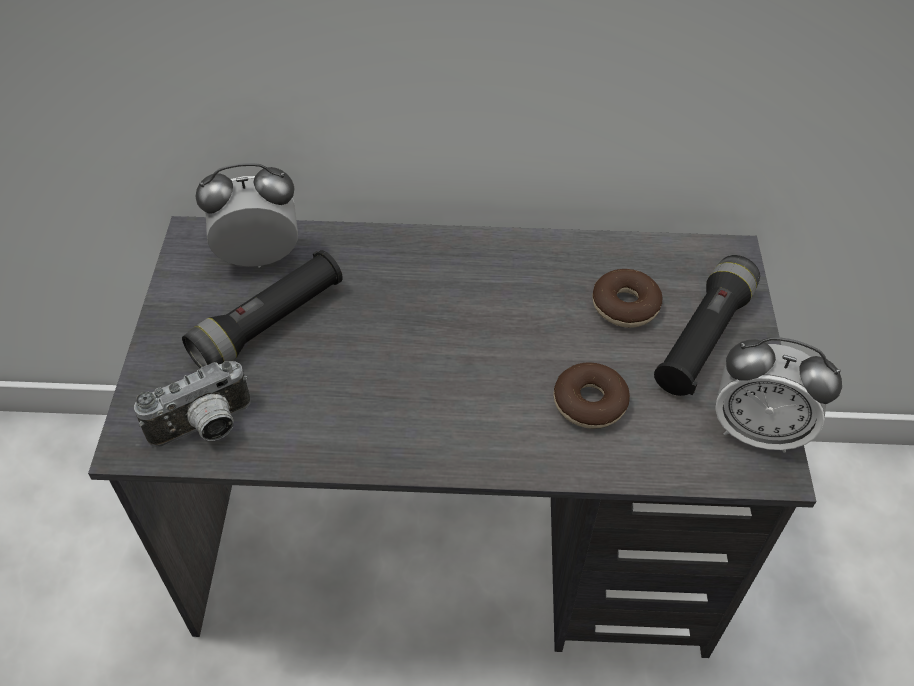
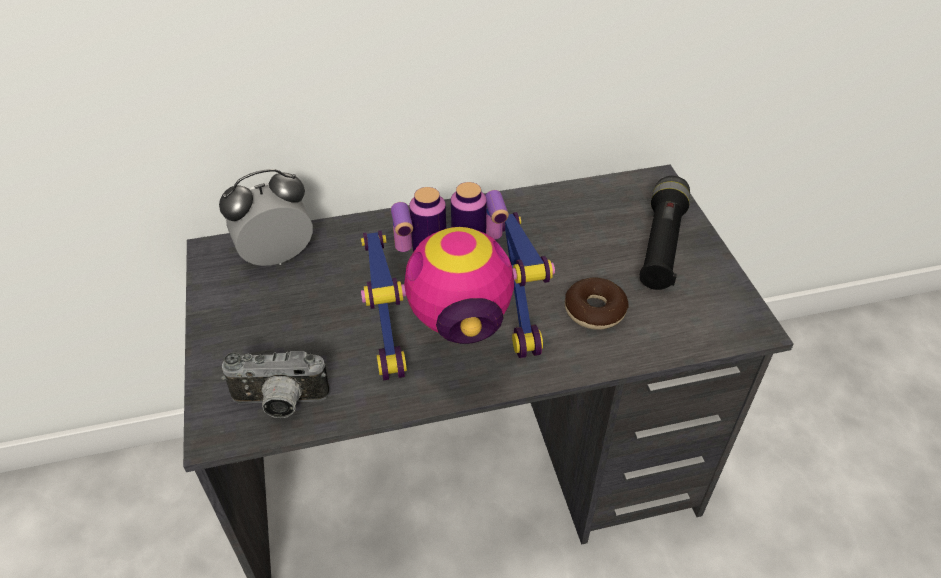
camera: 15 degrees left, 5 degrees down
(205, 429) = (279, 404): camera -> camera turned 45 degrees clockwise
(269, 324) = (305, 307): black flashlight -> none
(417, 406) = (457, 344): none -> toy robot
(625, 305) = (593, 233): donut -> none
(756, 430) = (729, 302): alarm clock -> none

